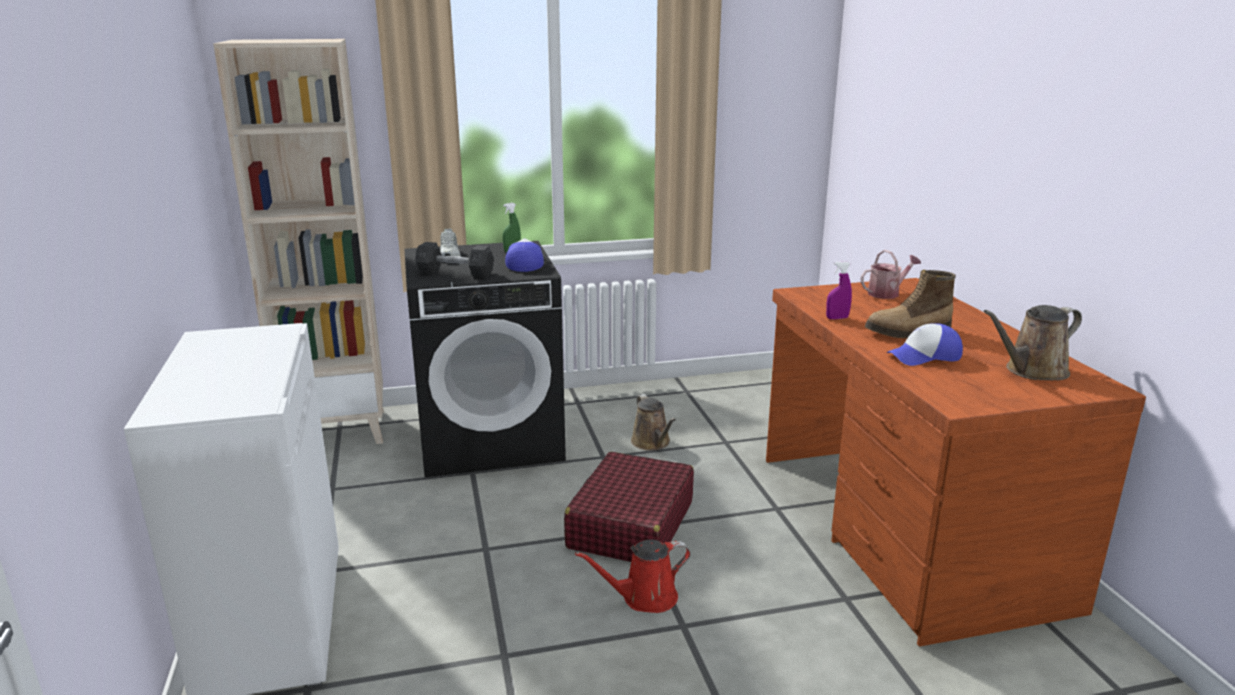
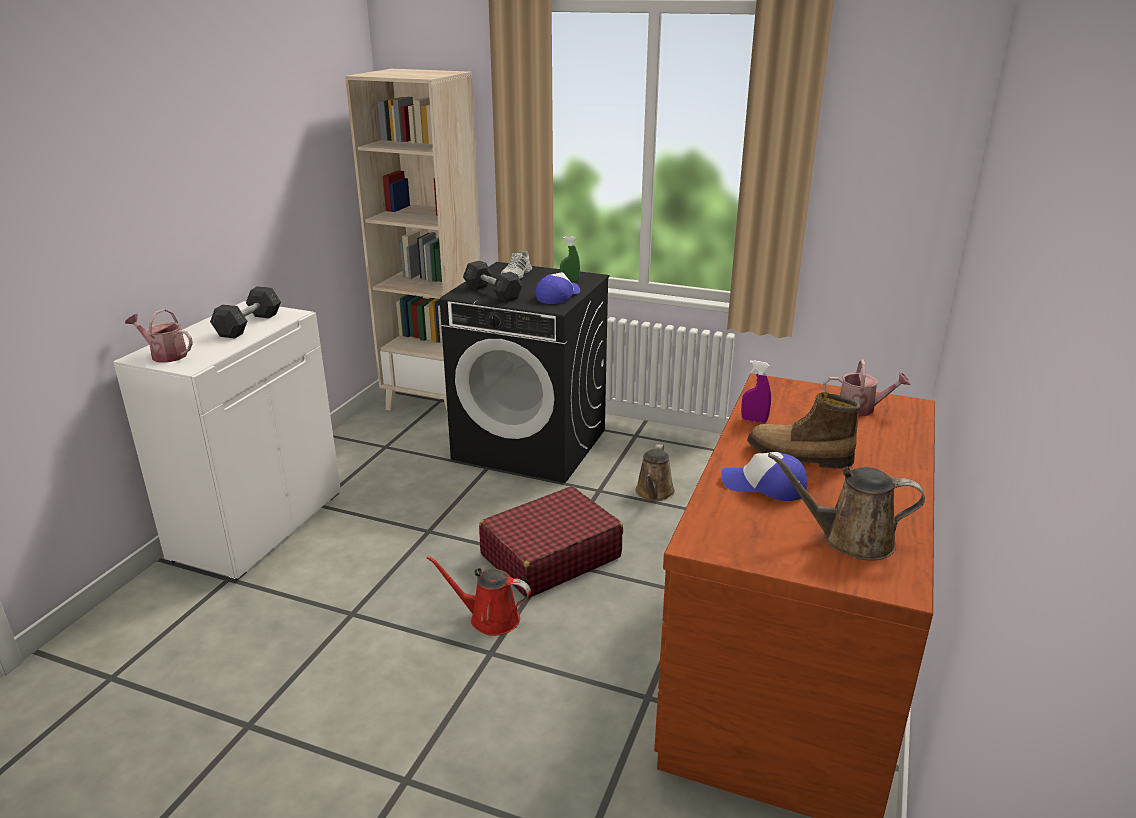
camera: 35 degrees right, 5 degrees up
(193, 403) = (165, 355): none -> watering can
(246, 351) = (249, 325): none -> grey dumbbell

